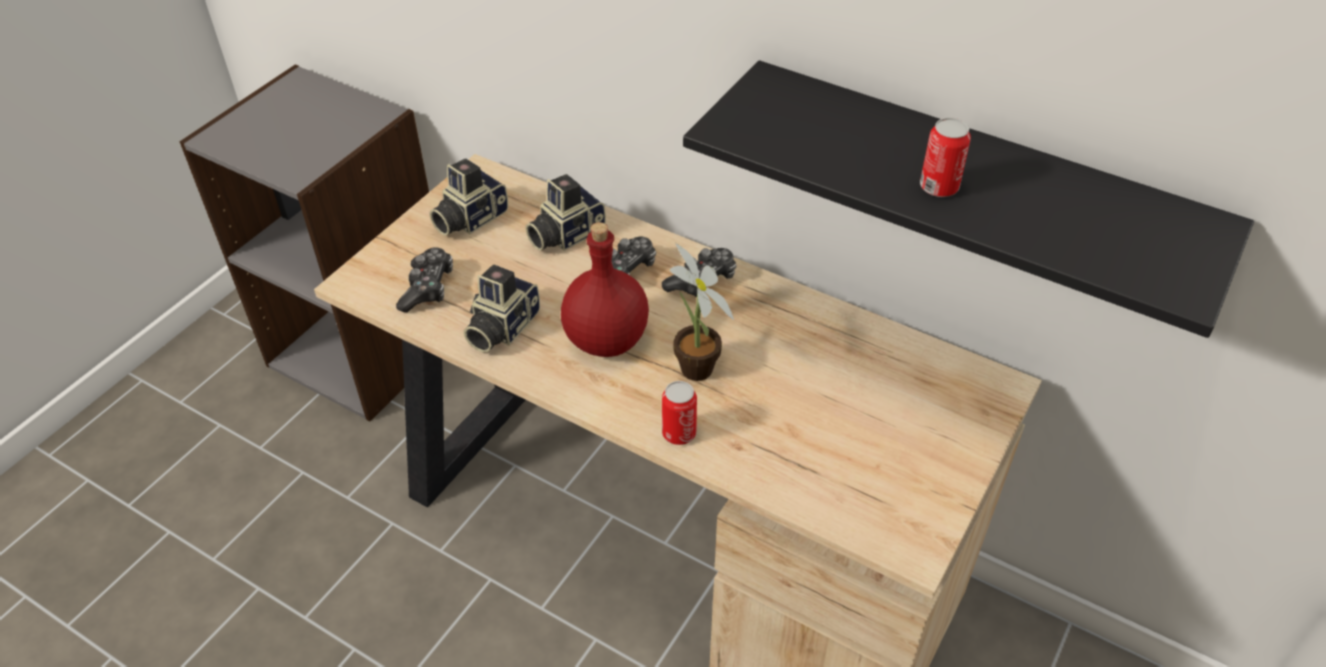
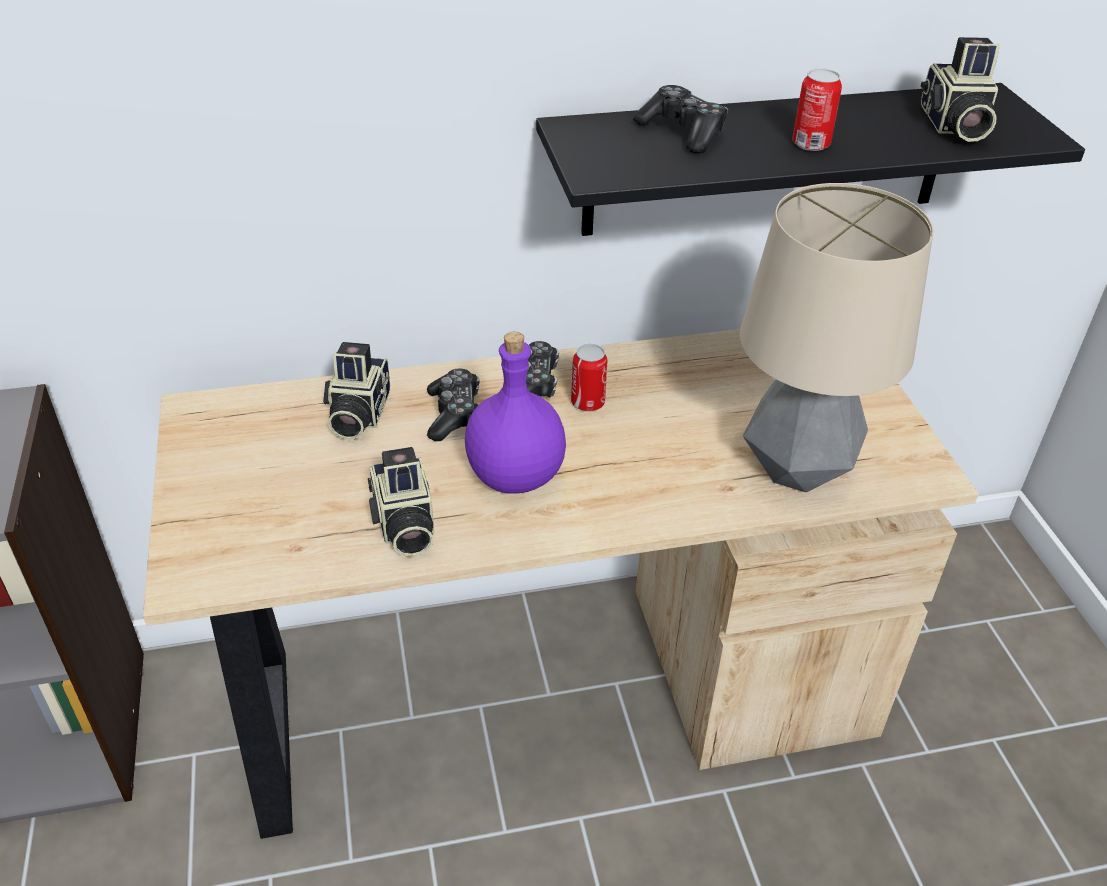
camera: 45 degrees left, 5 degrees down
(428, 288) = (278, 537): game controller -> game controller (682, 132)
(469, 218) = (237, 453): camera -> camera (952, 125)
(605, 339) = (513, 476): red bottle -> purple bottle
(679, 433) = (673, 508): can -> can (588, 403)
(696, 373) = (623, 456): potted plant -> none
(808, 470) = (797, 470): none -> table lamp

